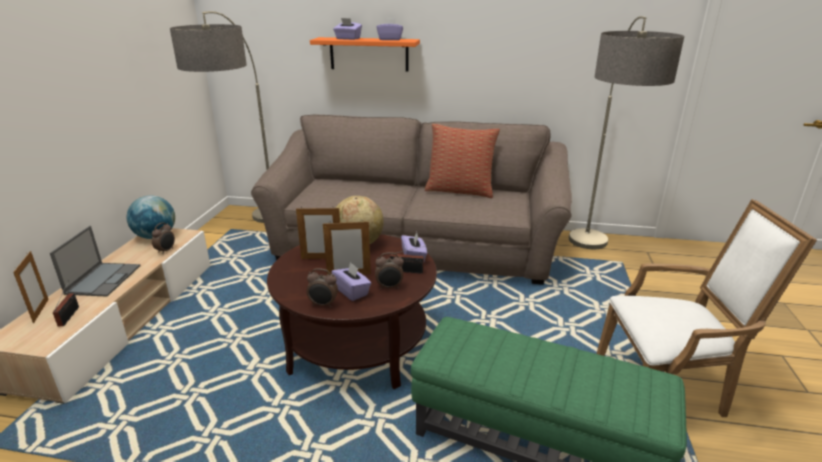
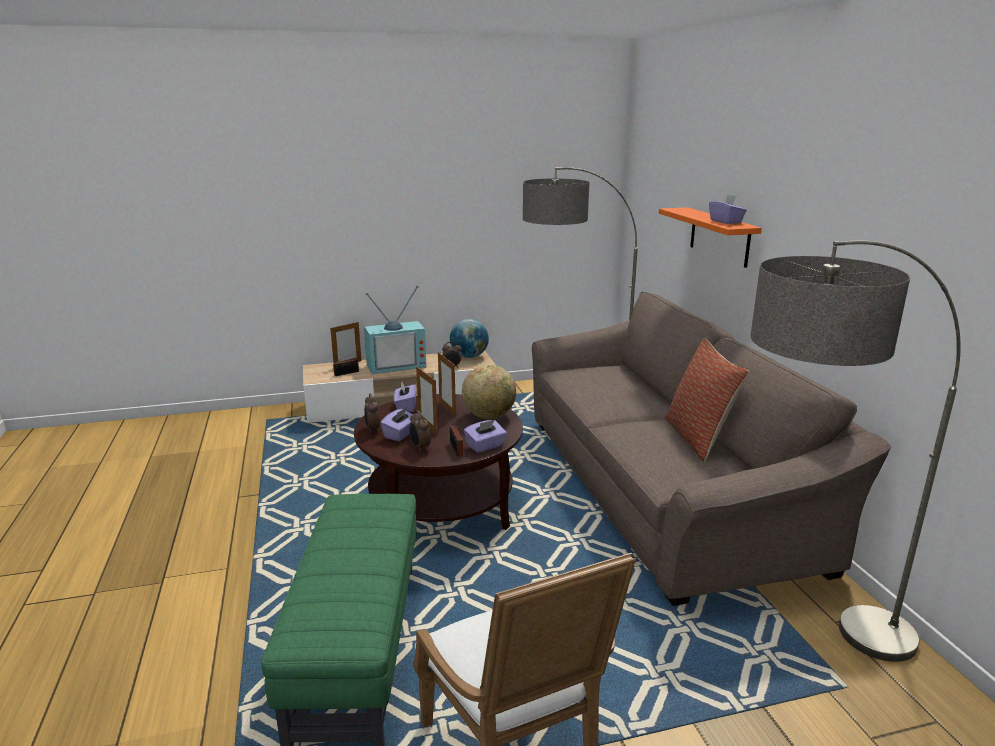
camera: 65 degrees right, 5 degrees down
(104, 279) = (396, 365): laptop -> television
(348, 39) = (694, 213): purple tissue box -> purple tissue box (405, 407)

